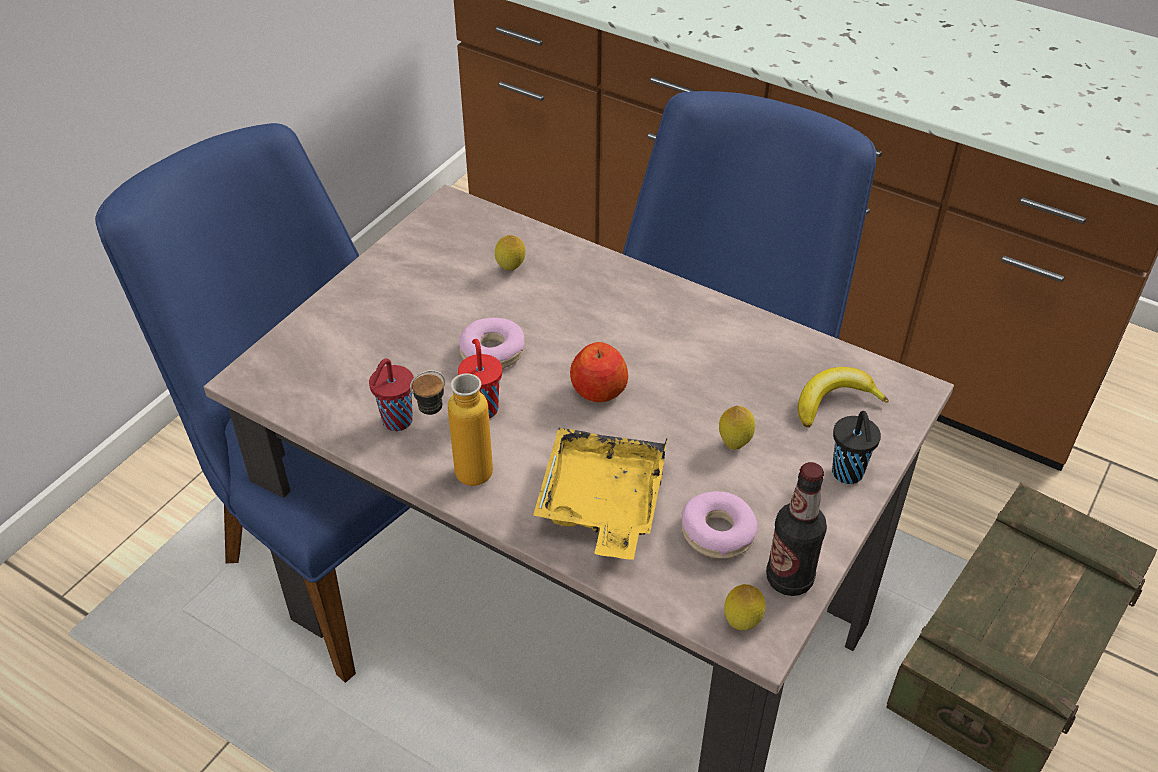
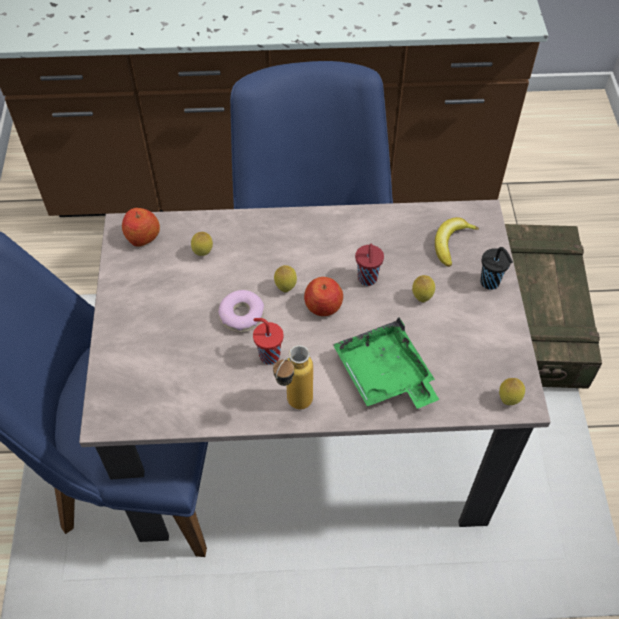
camera: 35 degrees left, 10 degrees up
(396, 422) = (225, 394): red cup -> red cup (367, 279)
(461, 222) = (142, 236): none -> apple
(571, 349) = (285, 287): none -> lemon
(601, 504) = (384, 375): yellow tray -> green tray
(717, 532) = (456, 355): donut -> none
(789, 579) = (510, 360): bottle -> none

